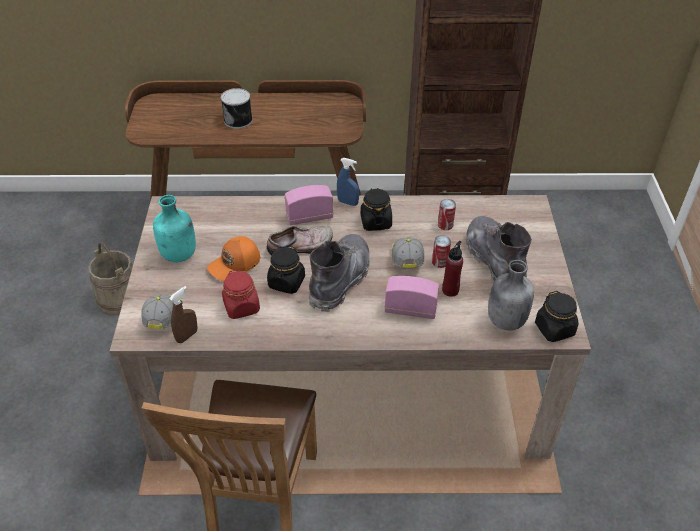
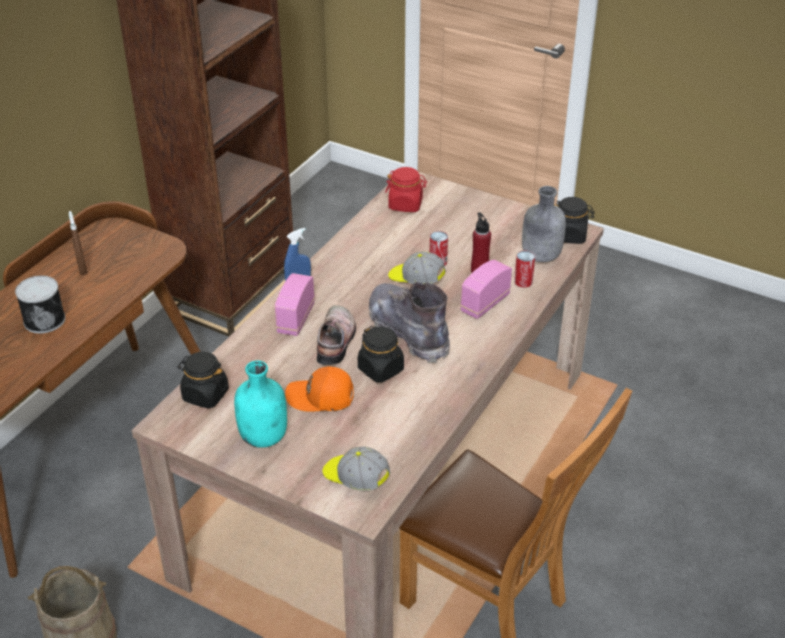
camera: 60 degrees left, 5 degrees down
(187, 336) = (400, 468): brown spray bottle -> brown spray bottle (82, 268)
(235, 265) = (321, 397): orange cap -> orange cap turned 105 degrees clockwise
(242, 307) = (390, 413): red jar -> red jar (405, 204)
(375, 222) = (346, 278): black jar -> black jar (205, 395)
(445, 225) = (391, 238): can -> can (523, 281)
(494, 260) = (463, 231): grey boot -> none

